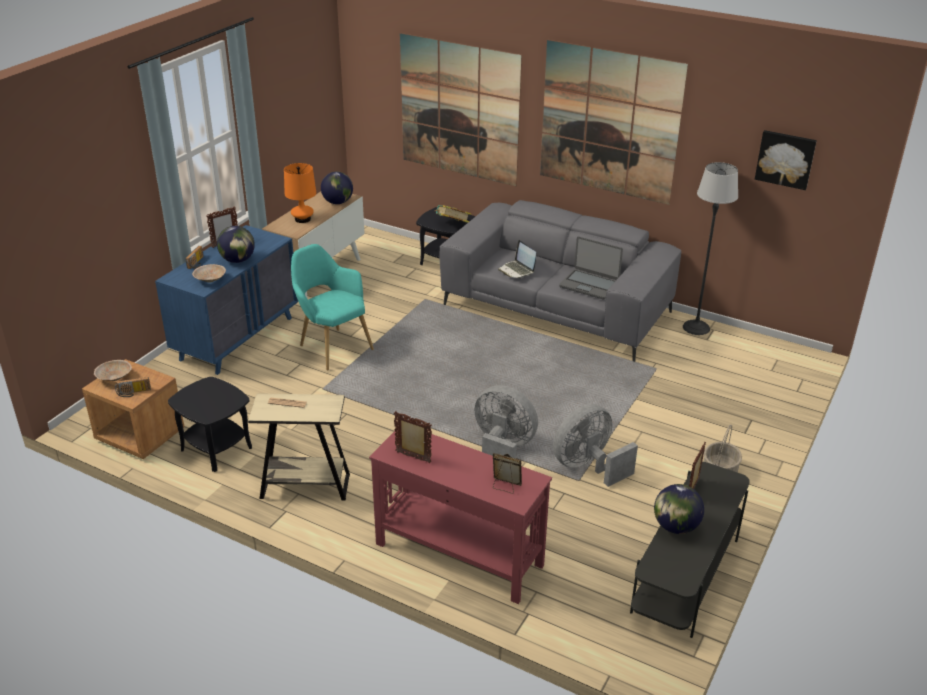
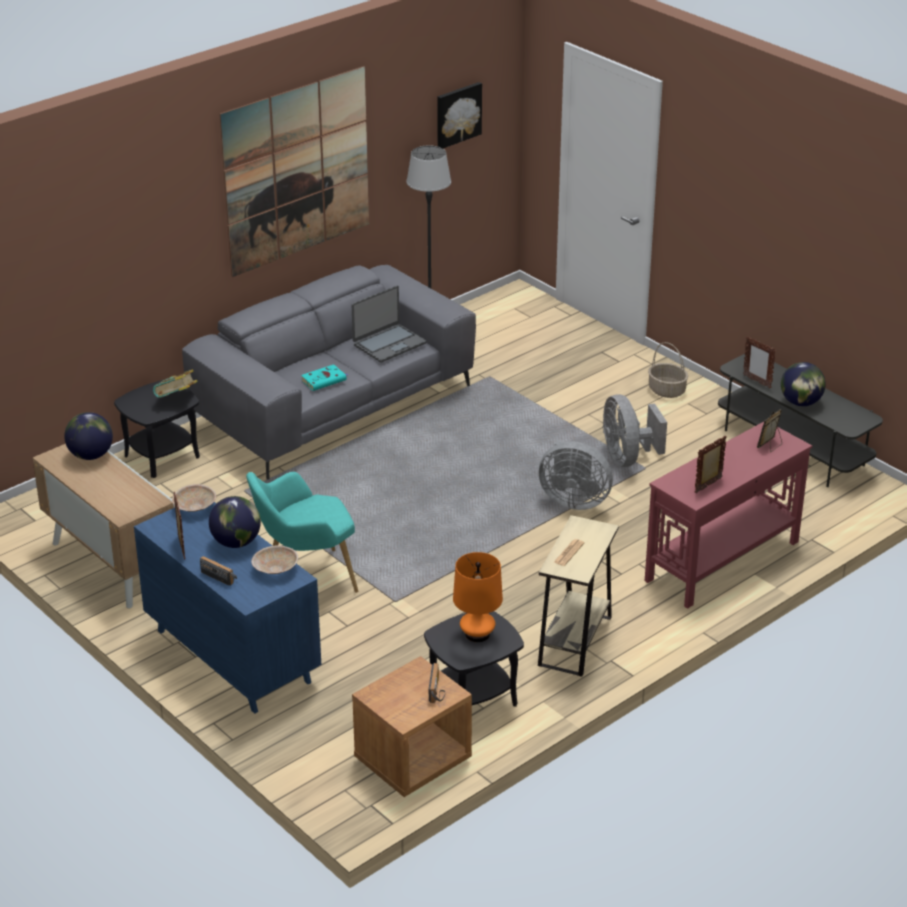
camera: 70 degrees left, 0 degrees up
(114, 378) = (393, 705): beige bowl -> beige bowl (194, 508)
(302, 219) = (119, 490): orange table lamp -> orange table lamp (477, 634)
(459, 110) = (122, 257): picture -> none
(503, 448) = (574, 500): grey fan -> grey fan turned 120 degrees counterclockwise
(517, 270) = (324, 380): laptop -> turquoise book

